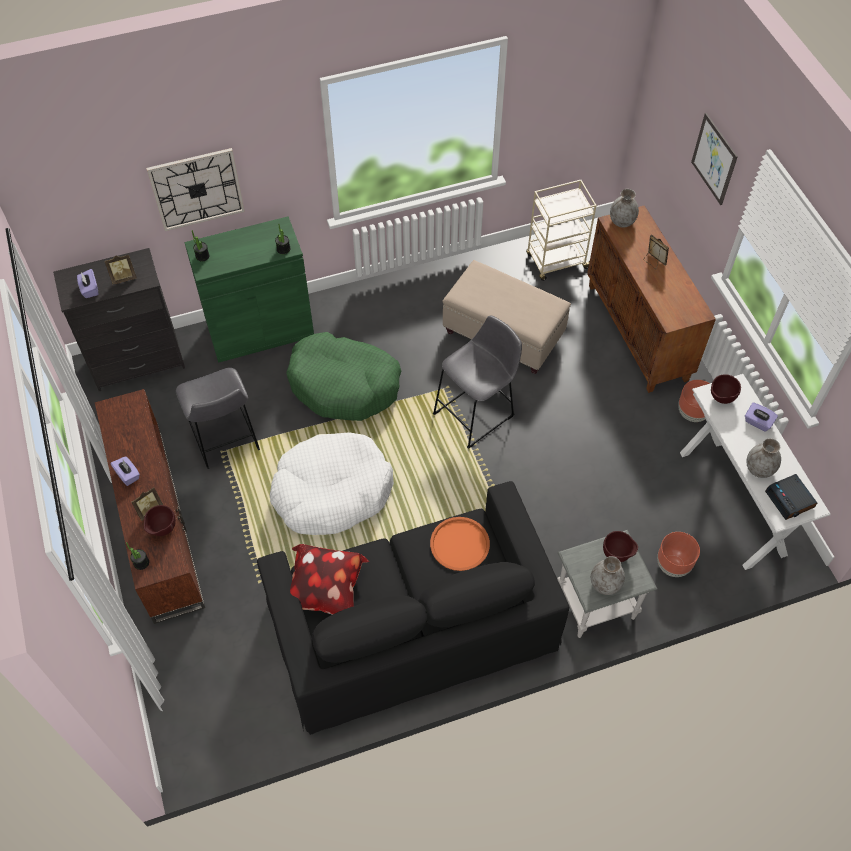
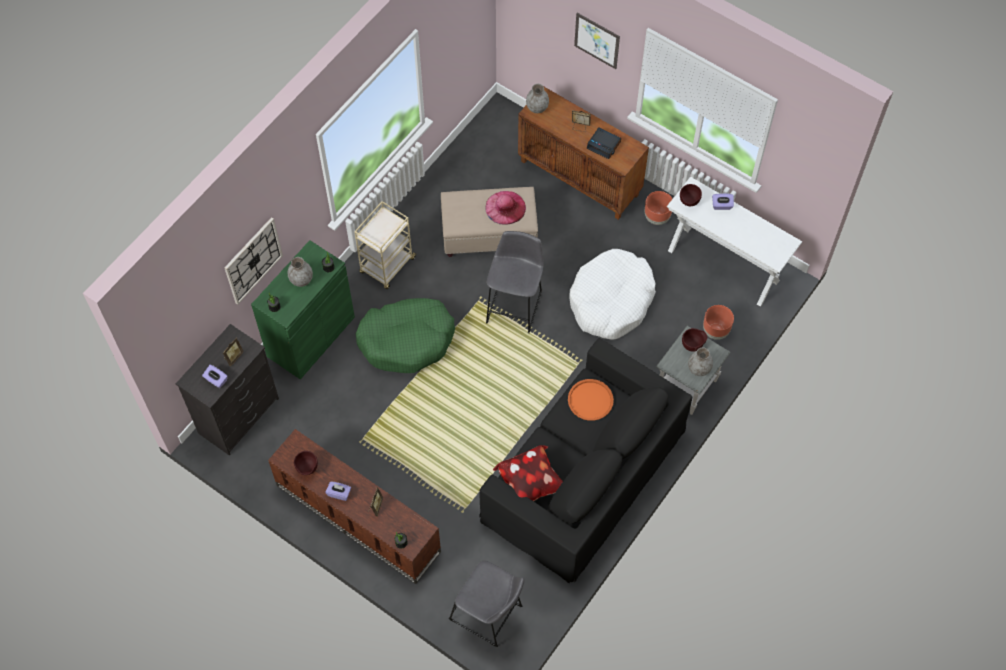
camera: 35 degrees left, 5 degrees up
(162, 529) = (396, 513): brown bowl -> brown bowl (307, 469)
(225, 440) = (355, 432): grey stool -> grey stool (489, 615)
(332, 491) = (460, 421): white dog bed -> white dog bed (611, 300)
(525, 306) = (505, 207): none -> pink hat
(556, 262) = (484, 155): beige cart -> beige cart (387, 266)
(759, 469) = (743, 237): grey vase -> grey vase (301, 280)
(790, 500) = (774, 246): alarm clock -> alarm clock (604, 145)

